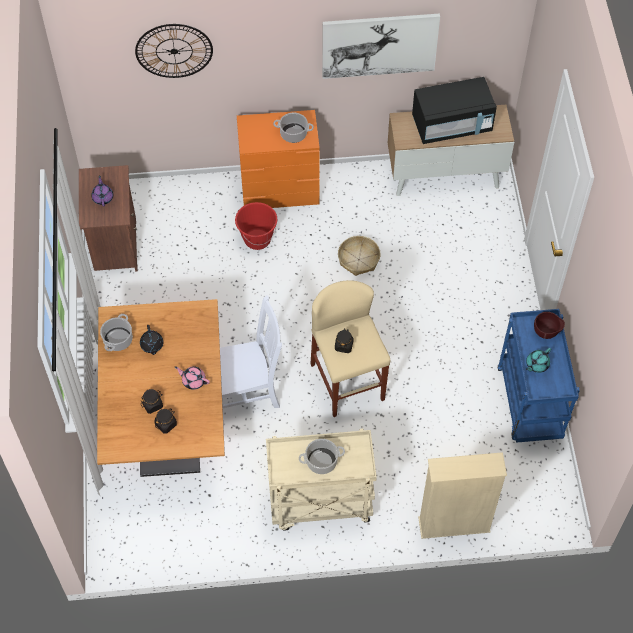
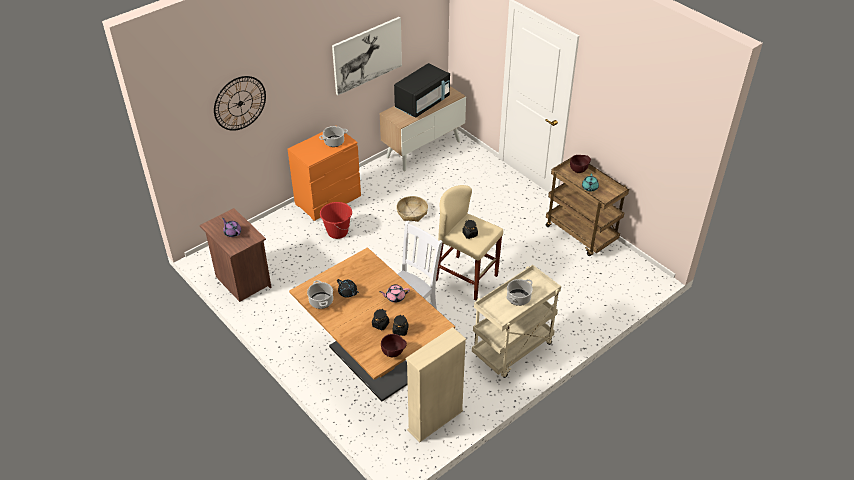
camera: 35 degrees left, 15 degrees down
(137, 448) = (394, 353): none -> brown bowl
(454, 525) = (601, 317): beige bookcase -> beige bookcase (435, 420)
(530, 404) = (581, 234): blue cart -> brown cart

